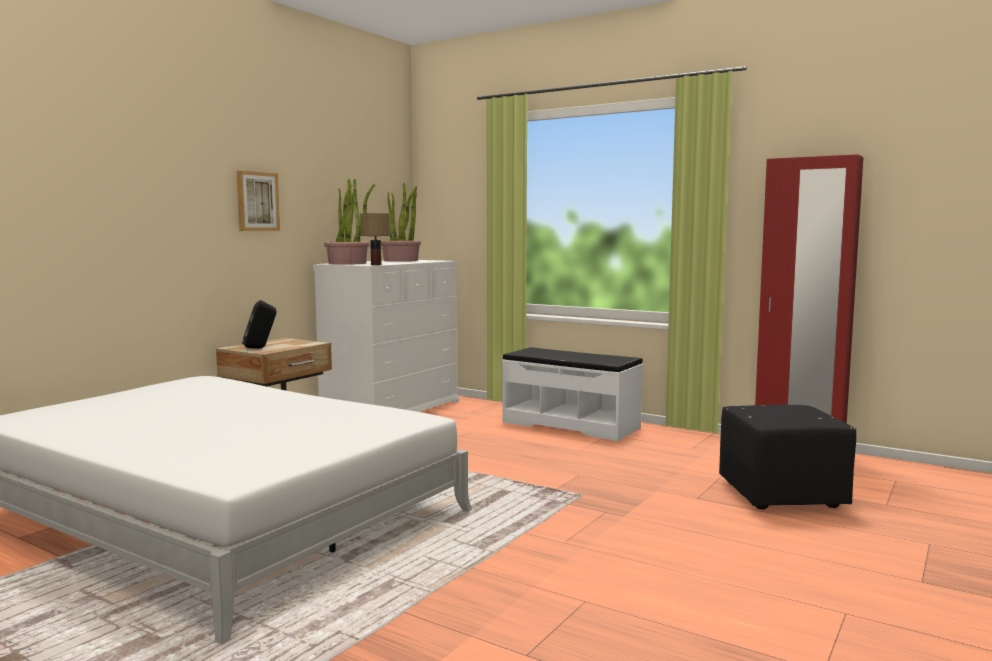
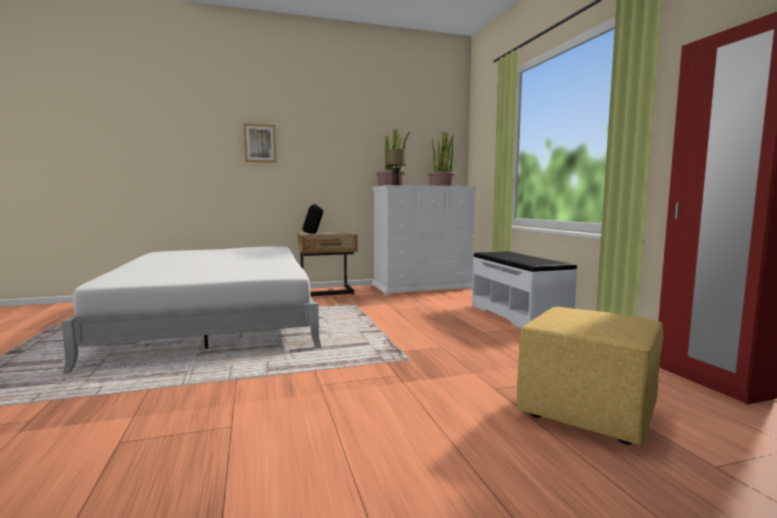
camera: 40 degrees right, 0 degrees up
(257, 201) = (333, 146): picture -> picture (260, 143)
(783, 496) = (589, 413): black ottoman -> yellow ottoman

